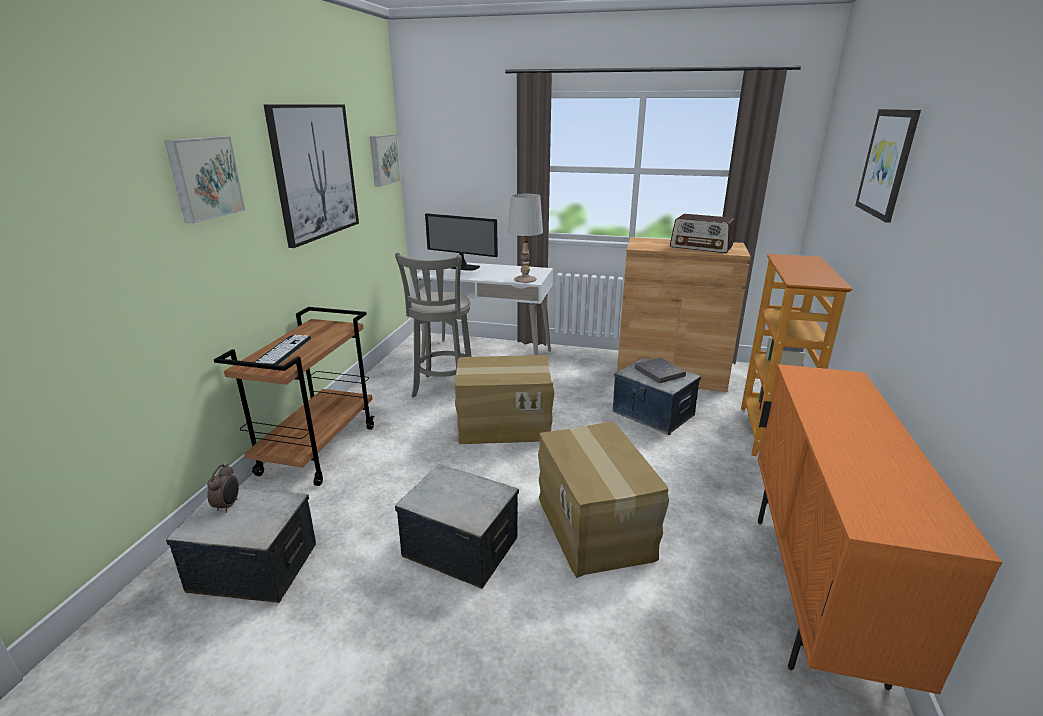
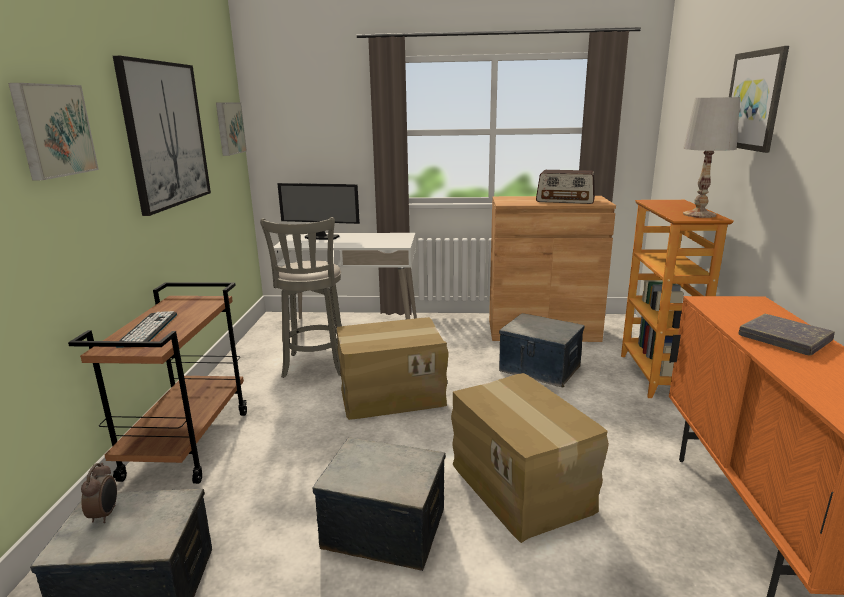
camera: 10 degrees left, 5 degrees down
(525, 279) = (392, 244): white table lamp -> white table lamp (699, 214)
(659, 373) = (543, 326): grey book -> grey book (784, 339)

